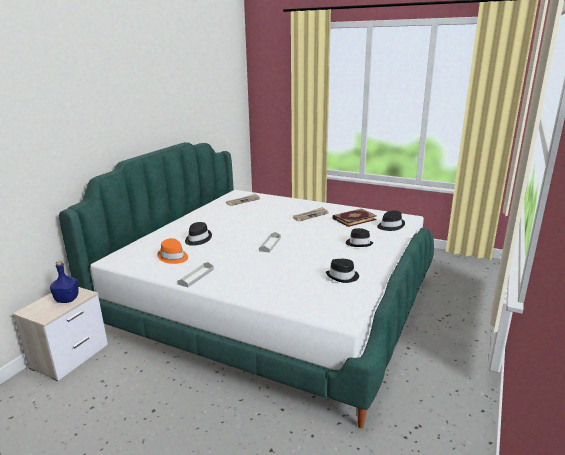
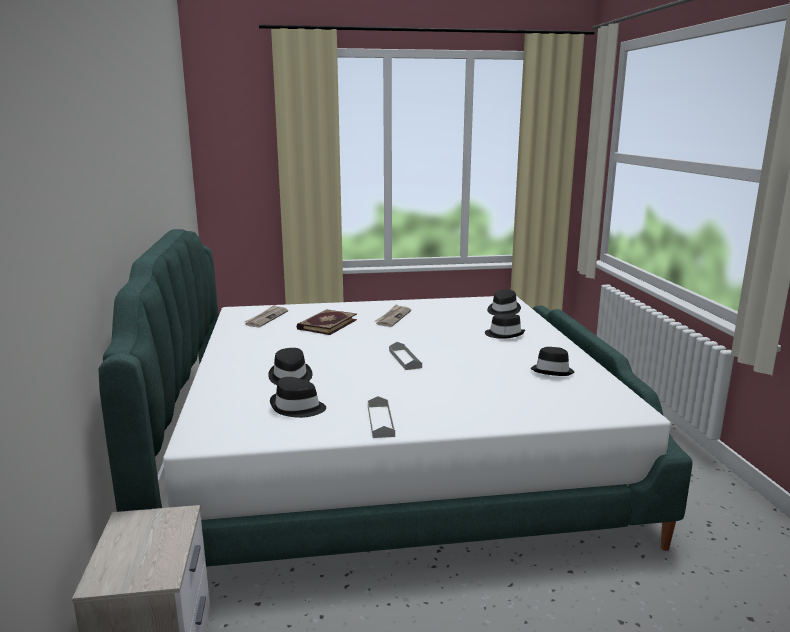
camera: 35 degrees left, 5 degrees down
(67, 299) = (157, 535): blue bottle -> none
(173, 257) = (297, 408): orange hat -> black hat
(354, 219) = (451, 311): book -> book (326, 324)

